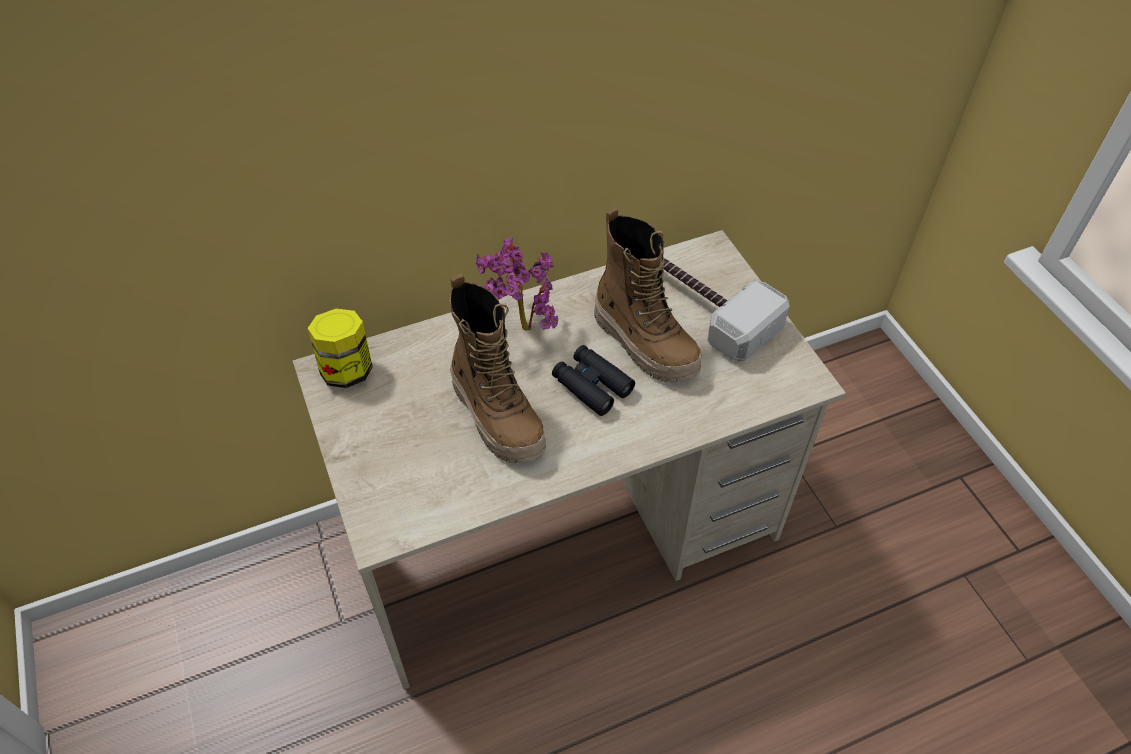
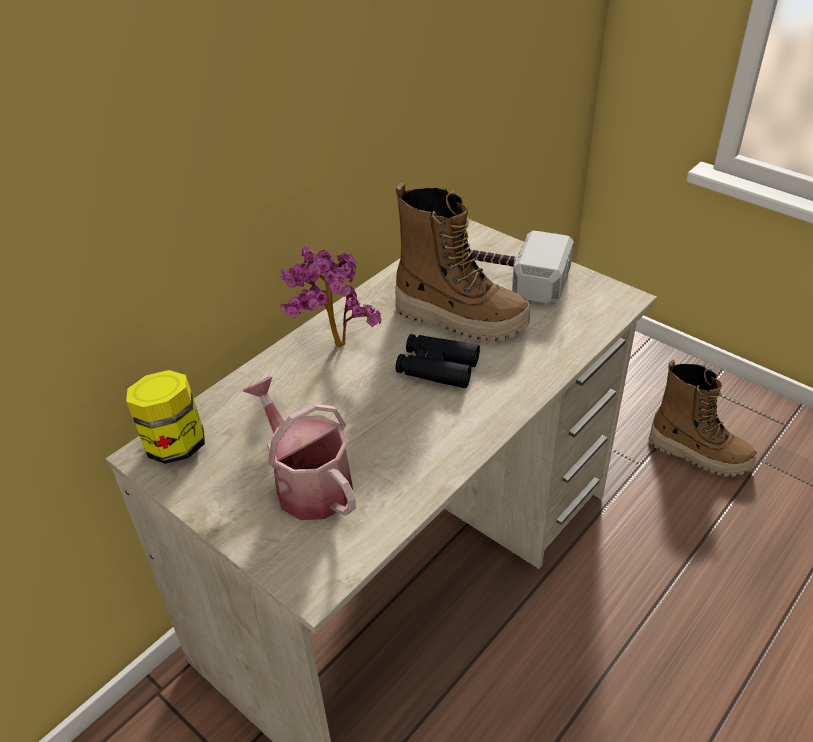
camera: 25 degrees left, 10 degrees down
(423, 447) = (307, 482): none -> watering can
(498, 415) = (364, 425): boot -> boot (699, 453)

